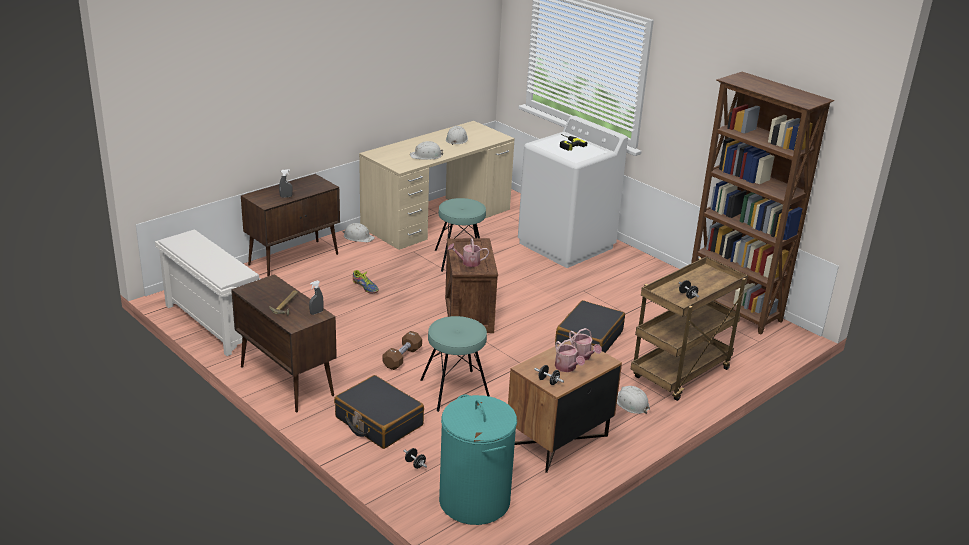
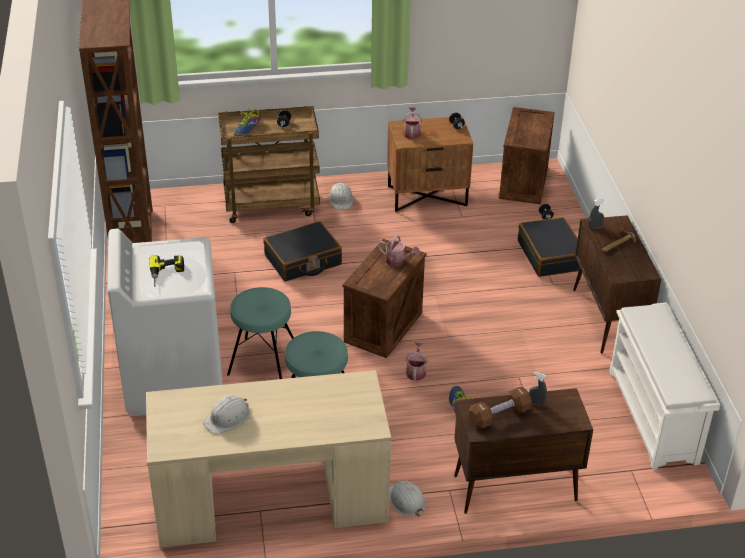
camera: 145 degrees left, 10 degrees up
(402, 358) = (487, 304): brown dumbbell -> brown dumbbell (499, 416)
(426, 155) = (307, 394): white hard hat -> none
(455, 390) = (468, 258): turquoise stool -> turquoise stool (263, 361)
(475, 501) = (523, 182): turquoise laundry basket -> crate
(567, 368) = (432, 129): watering can -> watering can (416, 371)
(708, 281) = (248, 128): none -> shoe

